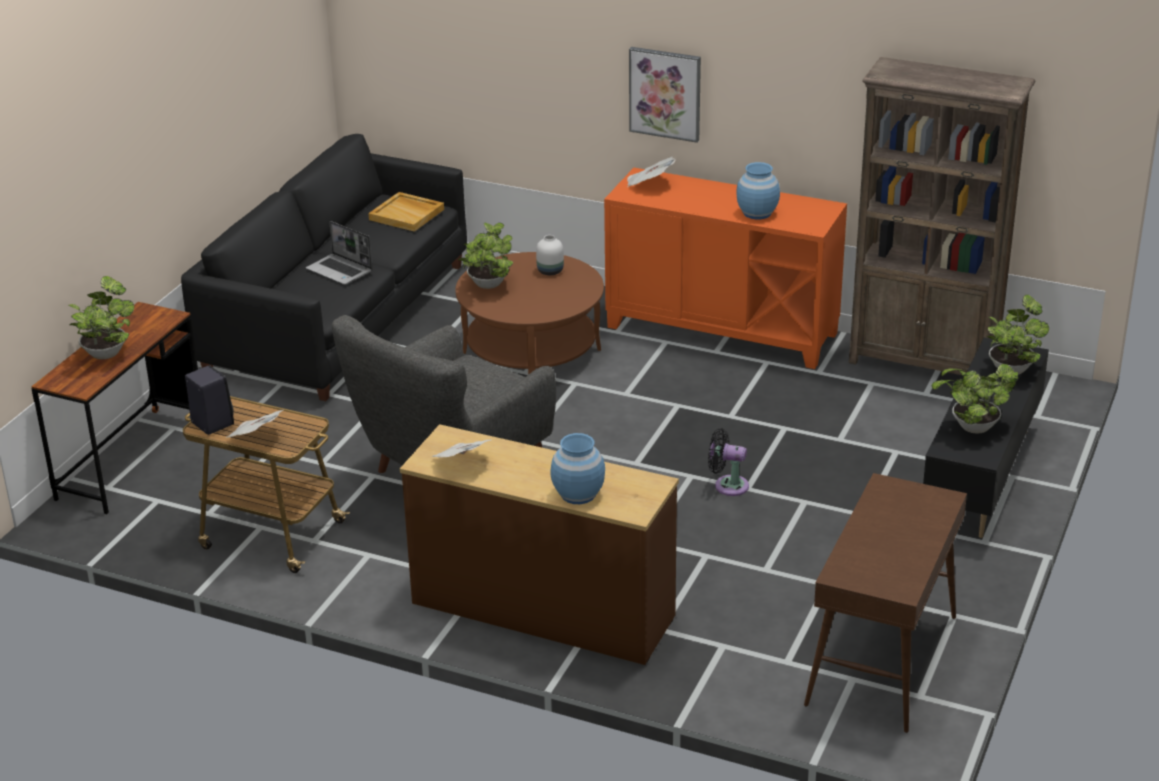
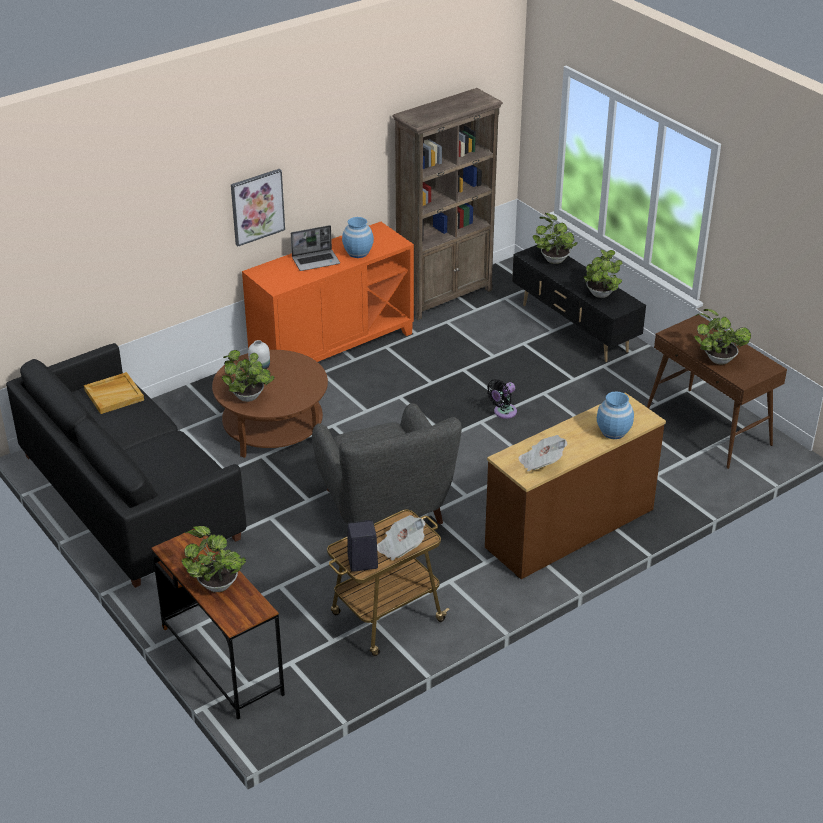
camera: 60 degrees left, 5 degrees up
(340, 271) = (162, 451): laptop -> laptop (316, 261)
(649, 184) = (273, 274): newspaper -> none
(868, 539) = (717, 359): none -> potted plant

